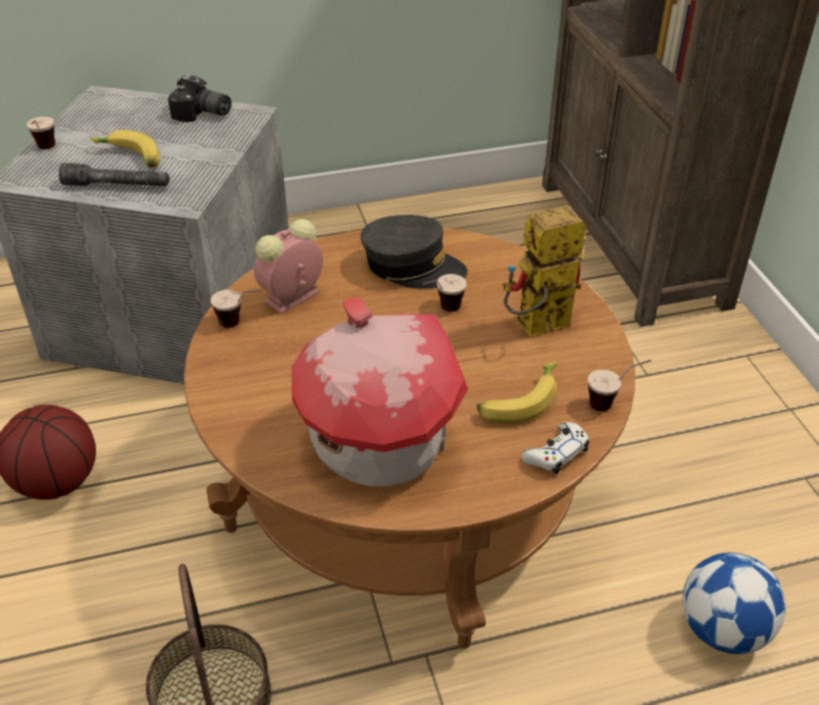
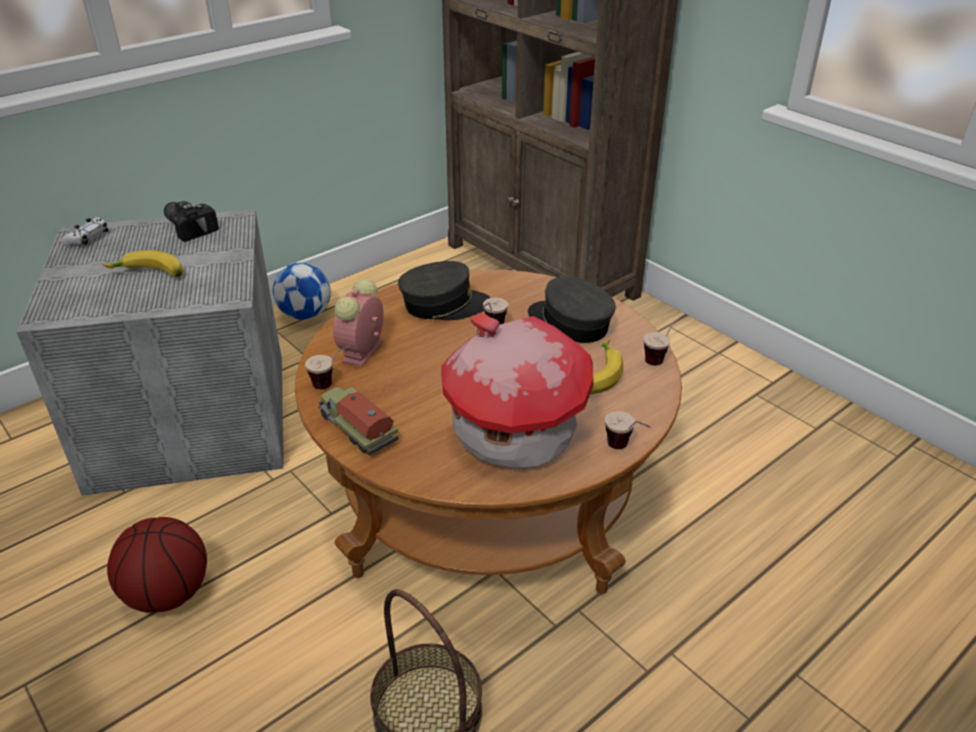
camera: 25 degrees left, 5 degrees down
(45, 151) = (58, 287): cup -> cup (625, 450)
(117, 185) = (154, 299): grey flashlight -> none
(202, 114) = (191, 228): camera -> camera turned 135 degrees counterclockwise
(229, 381) = (357, 428): none -> toy truck
(535, 328) = (570, 323): toy robot -> grey cap
(556, 454) = (649, 402): white game controller -> white game controller (87, 238)
(723, 630) = (769, 512): football -> football (305, 314)

